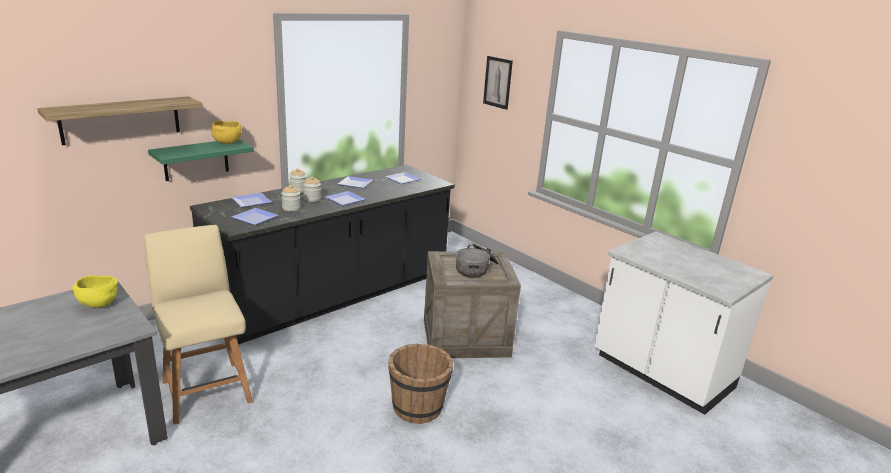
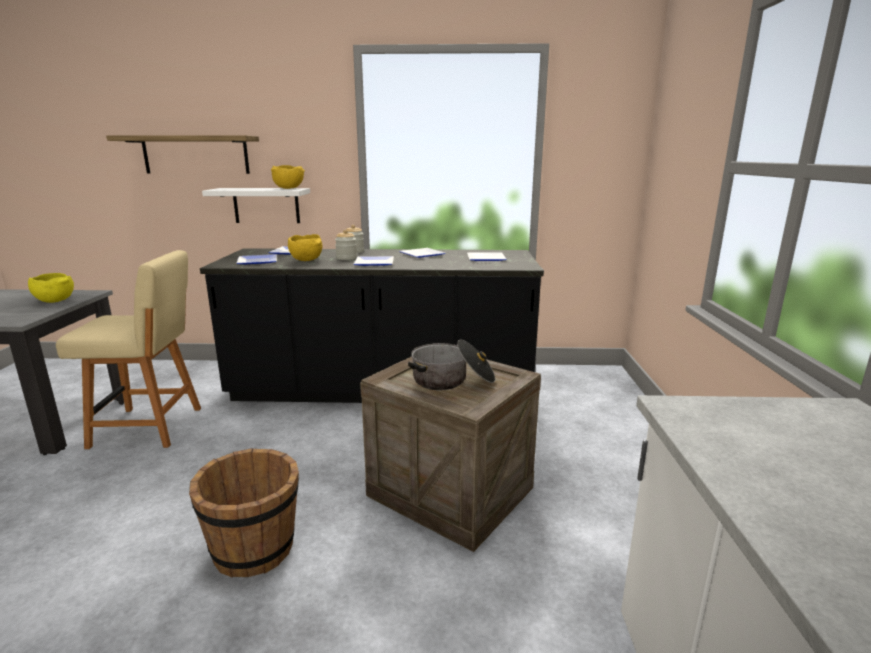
camera: 45 degrees right, 5 degrees down
(196, 159) = (266, 205): green shelf -> white shelf
(206, 389) = (151, 427): beige chair -> beige chair turned 75 degrees clockwise
(291, 208) = (307, 260): jar -> yellow bowl
(497, 82) = (678, 132): picture -> none

